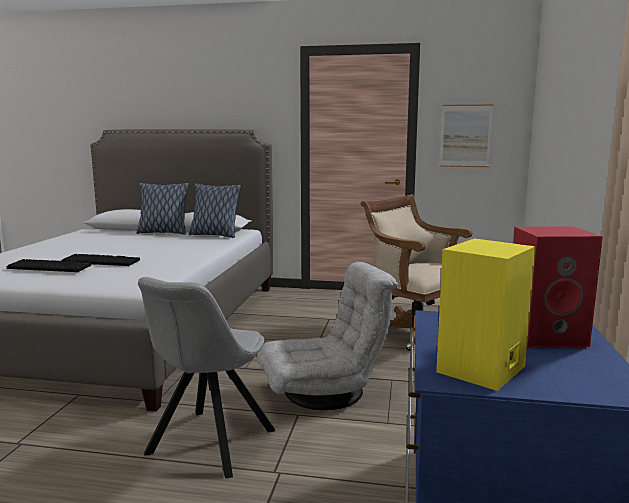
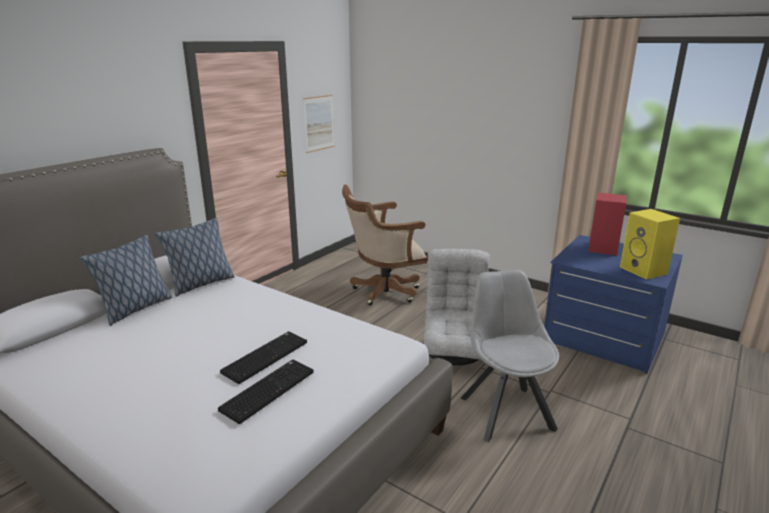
camera: 65 degrees left, 10 degrees up
(209, 443) = (505, 411): grey chair -> grey chair turned 150 degrees counterclockwise

